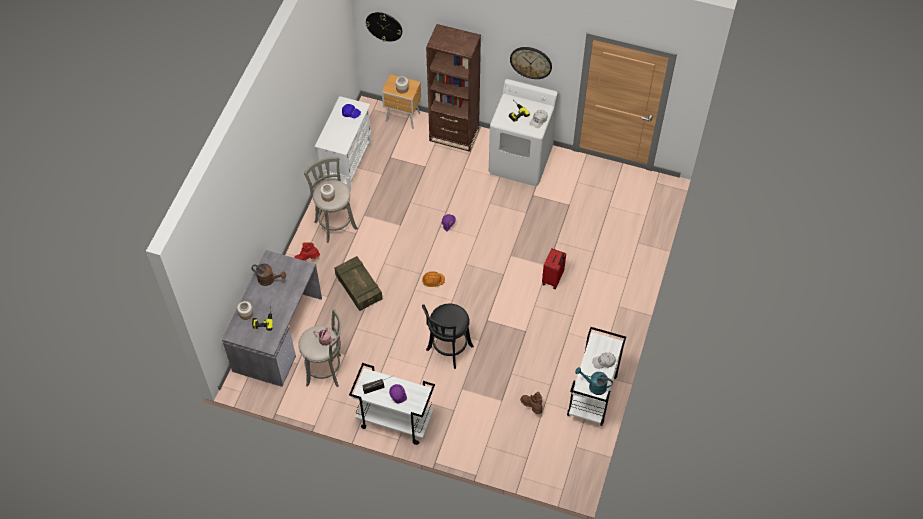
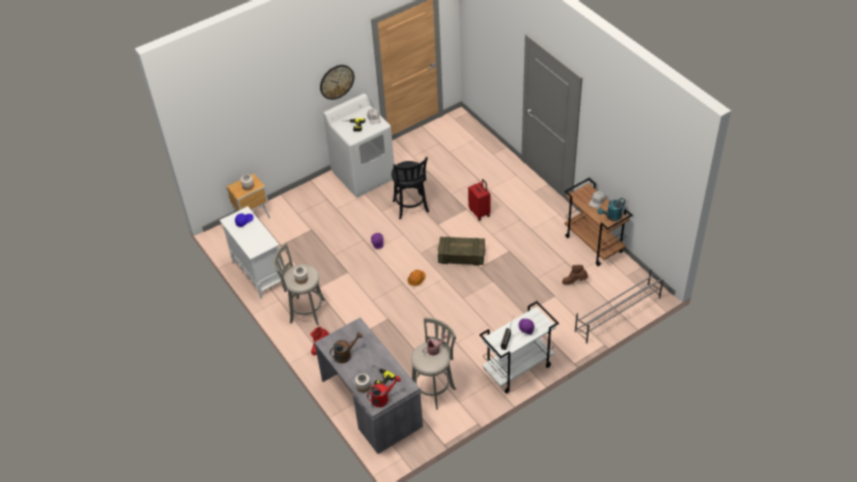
camera: 50 degrees left, 10 degrees down
(244, 335) = (383, 398): none -> red watering can
(359, 288) = (379, 327): crate -> crate (461, 256)
(384, 26) = (211, 139): wall clock -> none
(448, 350) = (484, 303): black stool -> black stool (411, 208)
(454, 135) = (301, 198): brown bookcase -> none
(521, 465) = (617, 314): none -> grey shoe rack
(592, 396) = (594, 244): white cart -> brown cart

